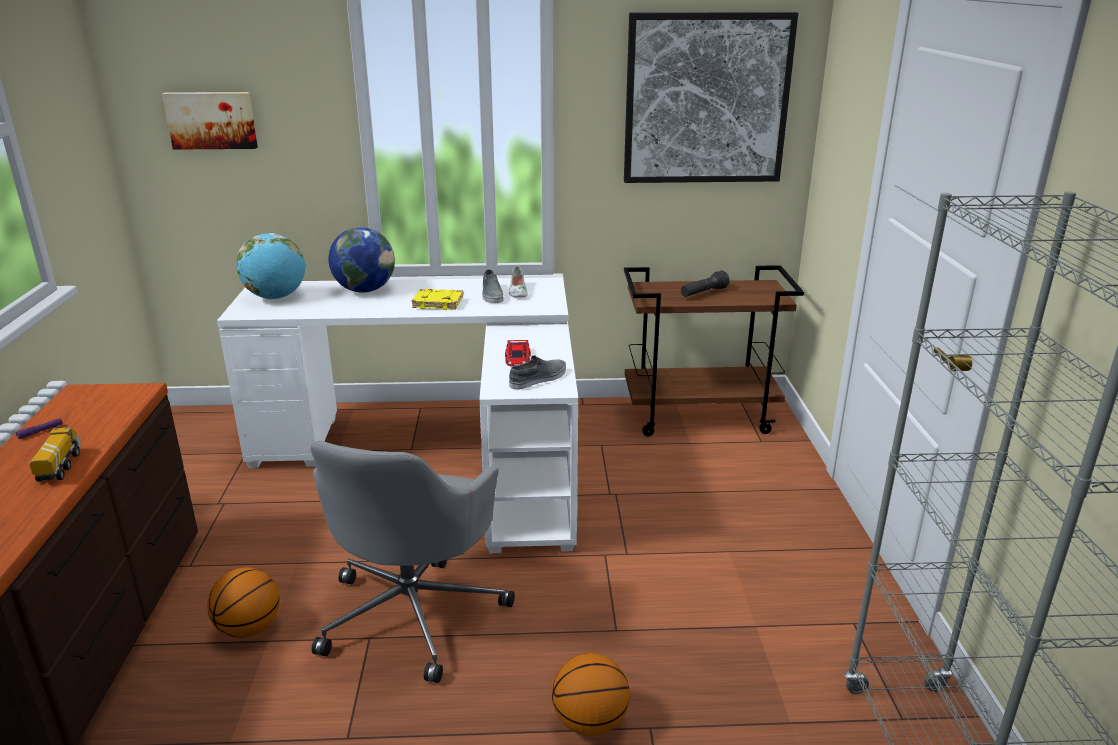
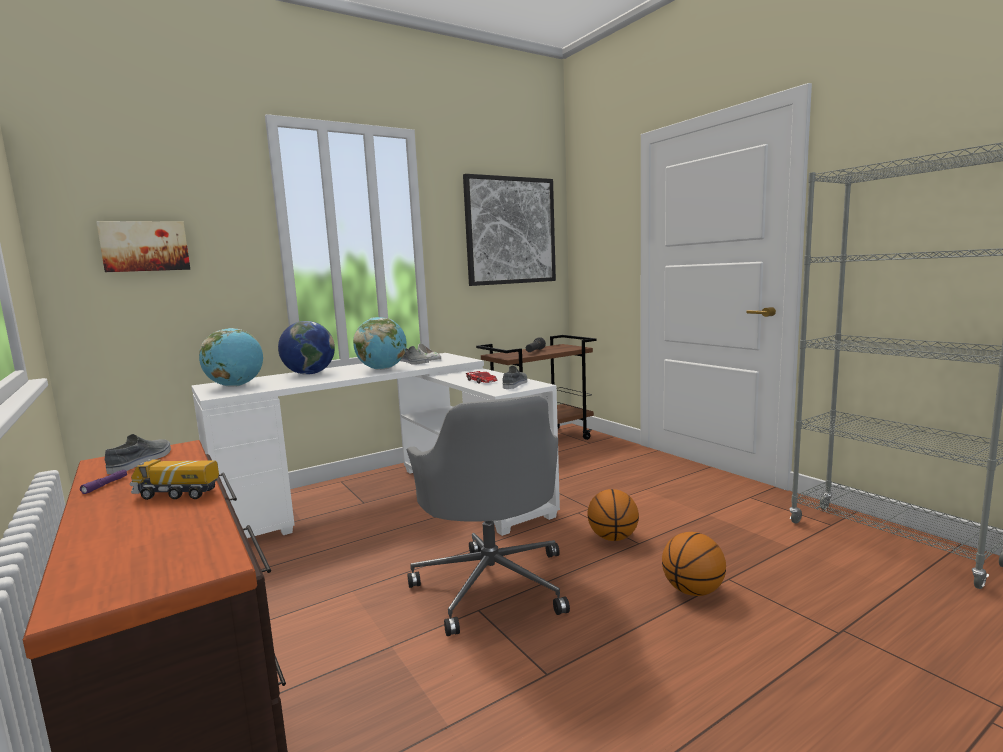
camera: 30 degrees left, 15 degrees down
(60, 466) = (177, 494): toy truck -> toy truck turned 45 degrees counterclockwise
(95, 403) = (141, 461): none -> grey shoe
(249, 628) = (363, 645): basketball -> basketball (613, 538)
(439, 303) = (382, 369): yellow book -> globe

